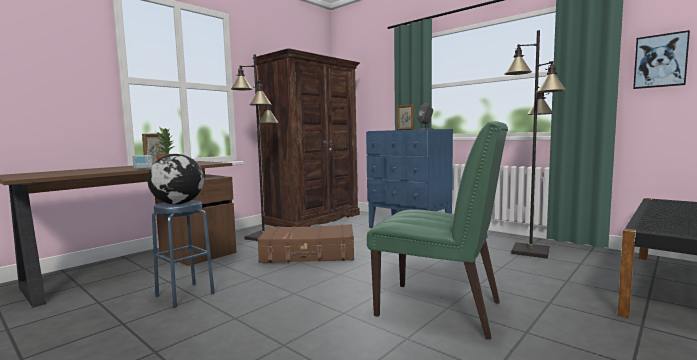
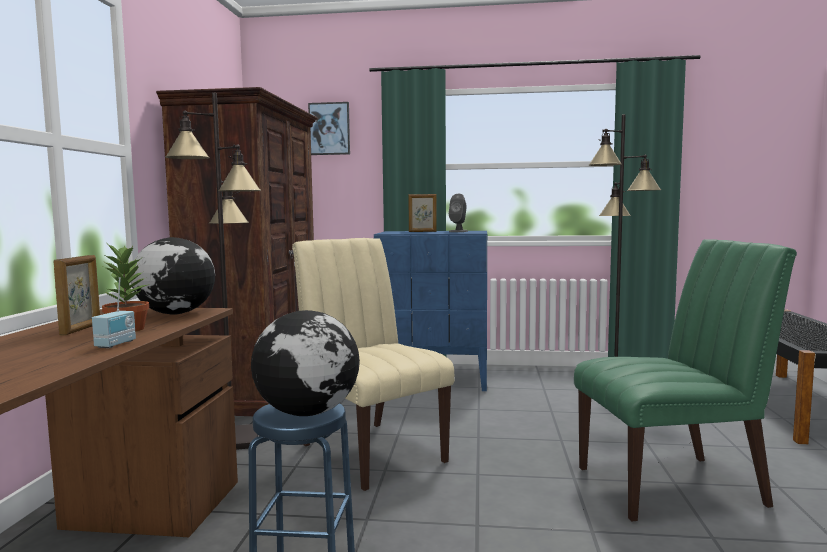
camera: 35 degrees left, 0 degrees up
(205, 163) = (175, 313): none -> globe
(308, 254) = (373, 454): brown suitcase -> beige chair
(660, 61) = (713, 162): picture -> picture (329, 129)

